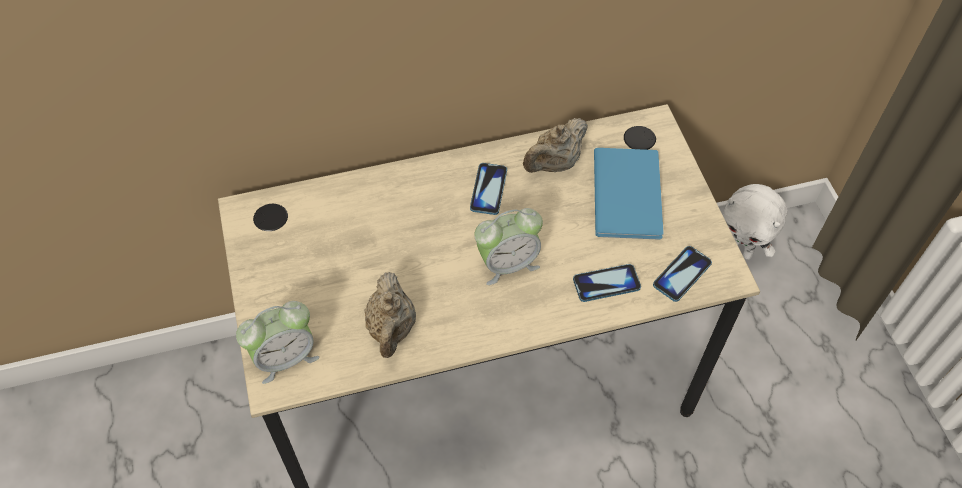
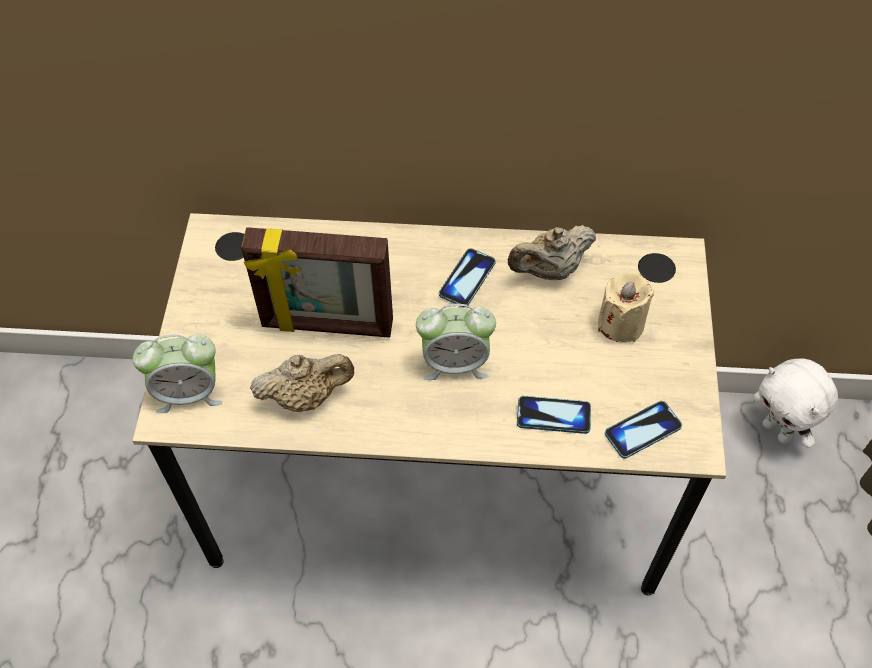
camera: 20 degrees right, 0 degrees up
(384, 263) = (327, 326): none -> picture frame
(391, 329) = (306, 396): beige teapot -> beige teapot turned 120 degrees counterclockwise
(630, 192) = (620, 323): blue book -> beige candle

